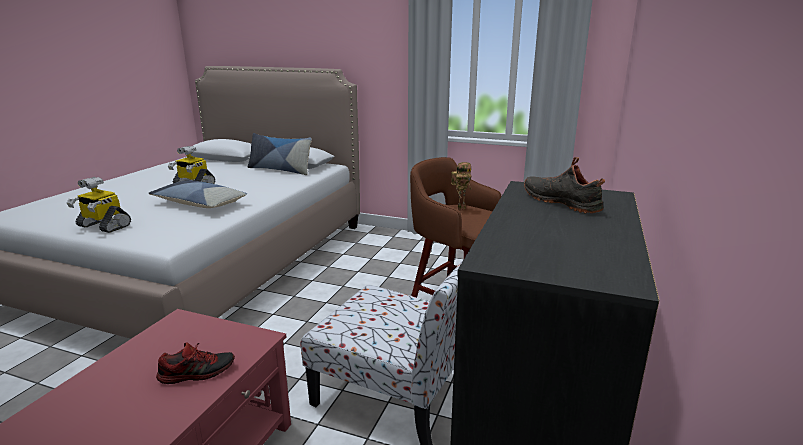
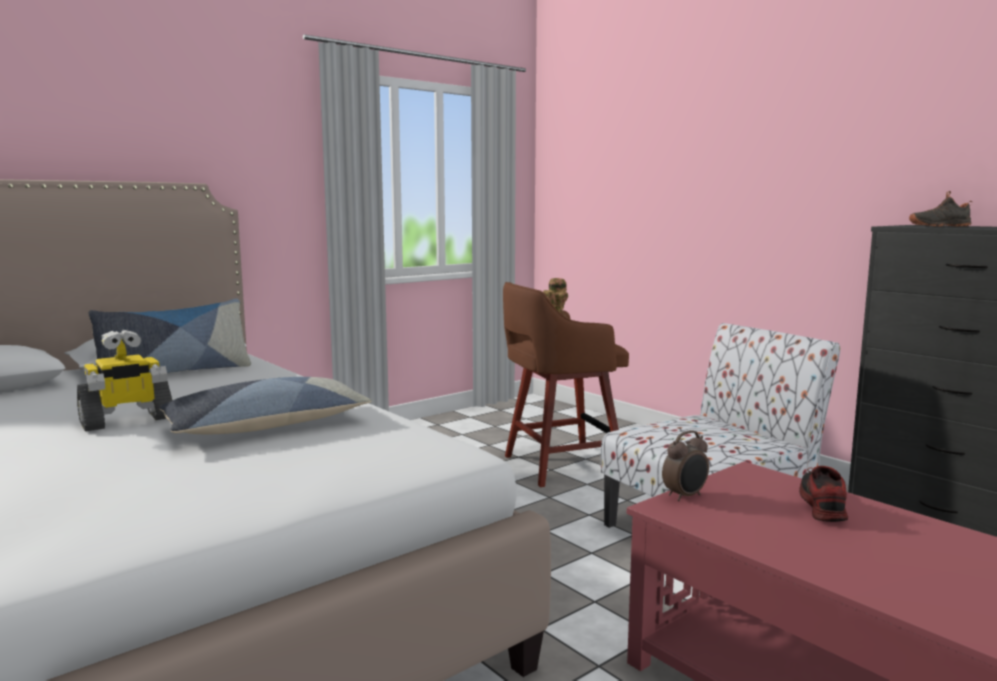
camera: 60 degrees left, 10 degrees down
(103, 226) = (265, 492): toy robot -> none
(200, 322) = (685, 496): none -> alarm clock

